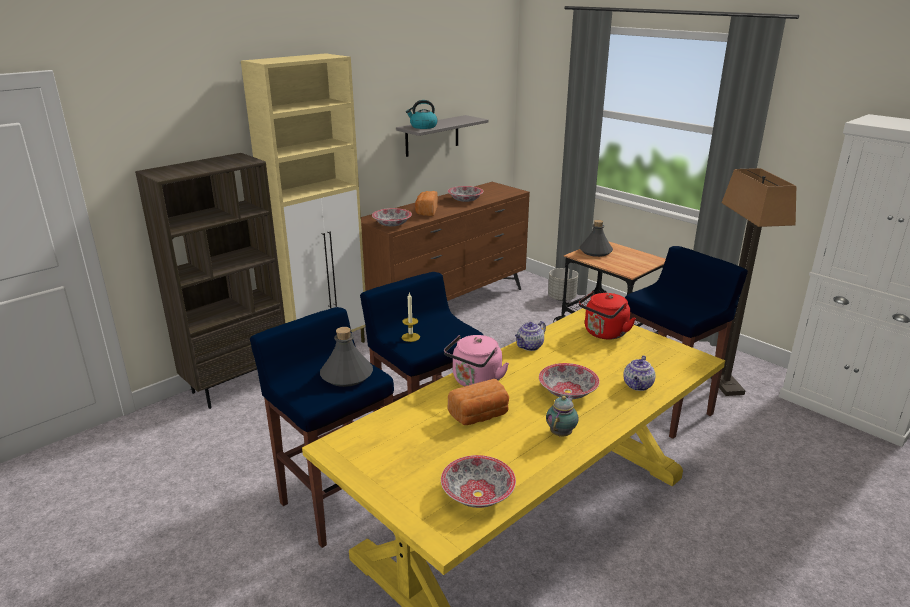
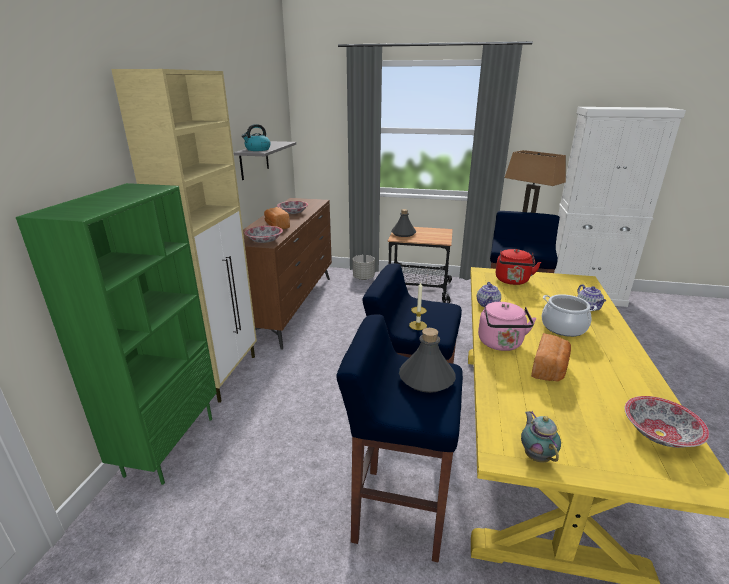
camera: 35 degrees left, 0 degrees up
(238, 384) = (170, 444): brown bookcase -> green bookcase
(561, 433) = (613, 358): teapot -> teapot (536, 455)
(567, 392) = (563, 327): bowl -> cooking pot

